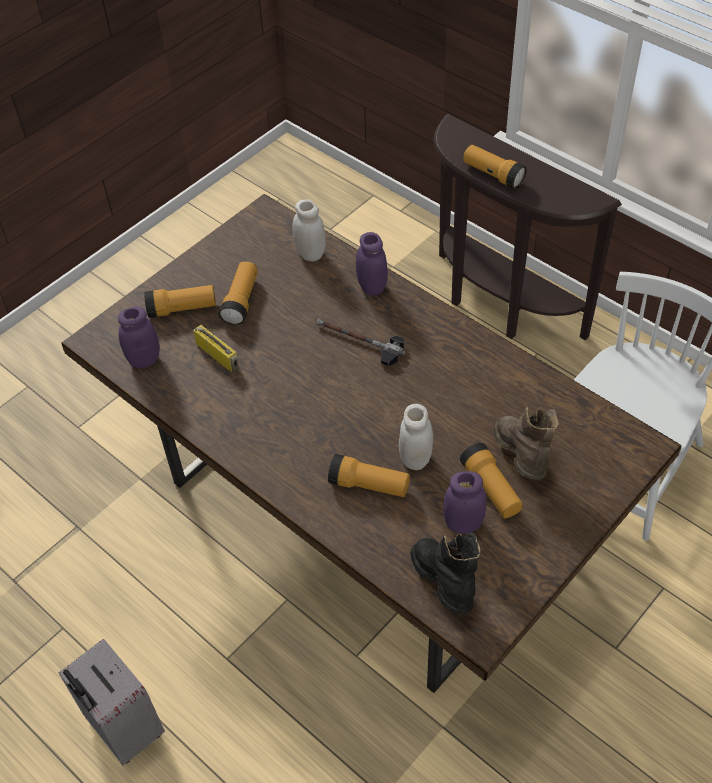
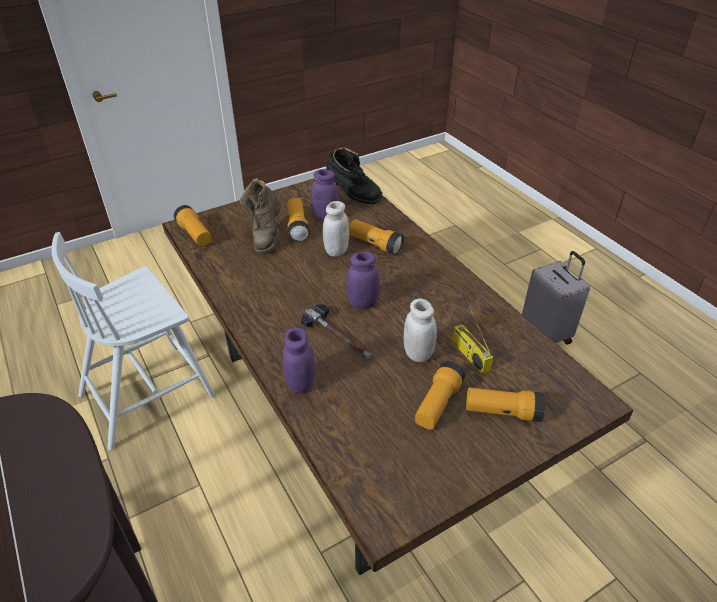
camera: 165 degrees left, 10 degrees down
(144, 359) = (542, 369): purple jar -> purple jar (362, 303)
(310, 254) = (347, 441): white jar -> white jar (418, 353)
(445, 585) = (352, 196): black boot -> black boot turned 60 degrees counterclockwise
(493, 175) = (79, 477): flashlight -> flashlight (195, 234)

